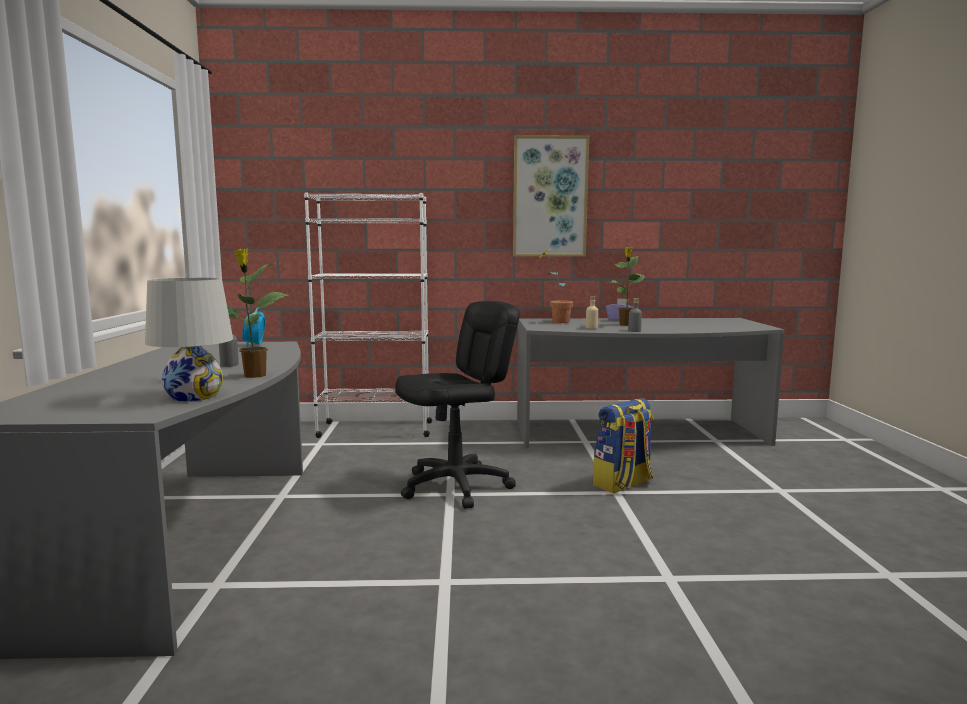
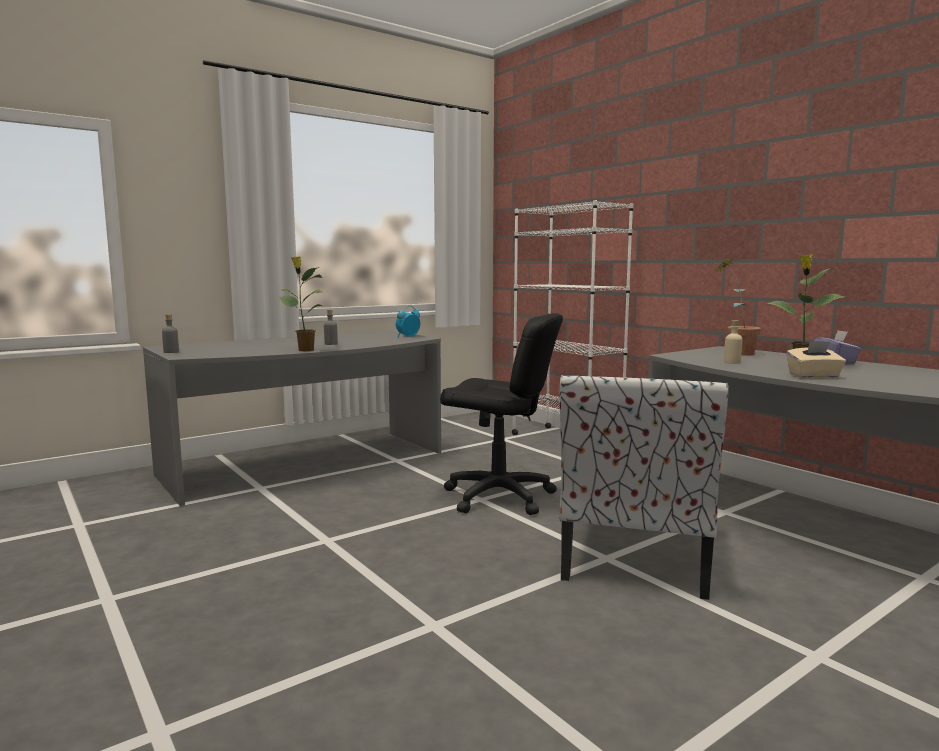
camera: 55 degrees right, 0 degrees up
(194, 396) = (235, 353): white table lamp -> none
(550, 197) = (769, 190): picture -> none
(623, 484) = (635, 556): backpack -> chair
(634, 331) = (760, 372): grey bottle -> grey bottle (171, 352)
(664, 329) = (814, 377): none -> beige tissue box

